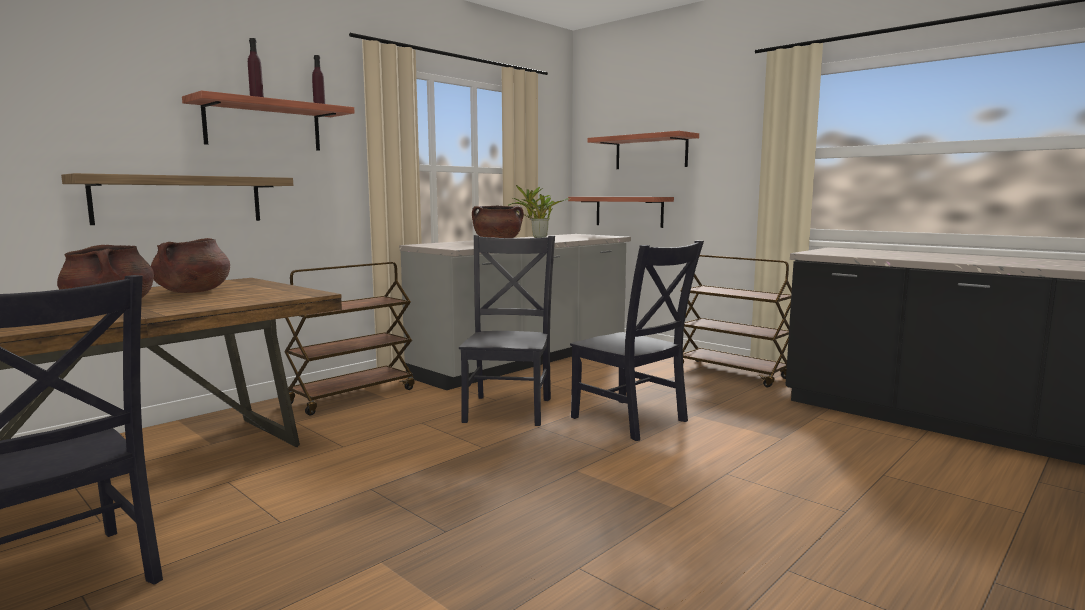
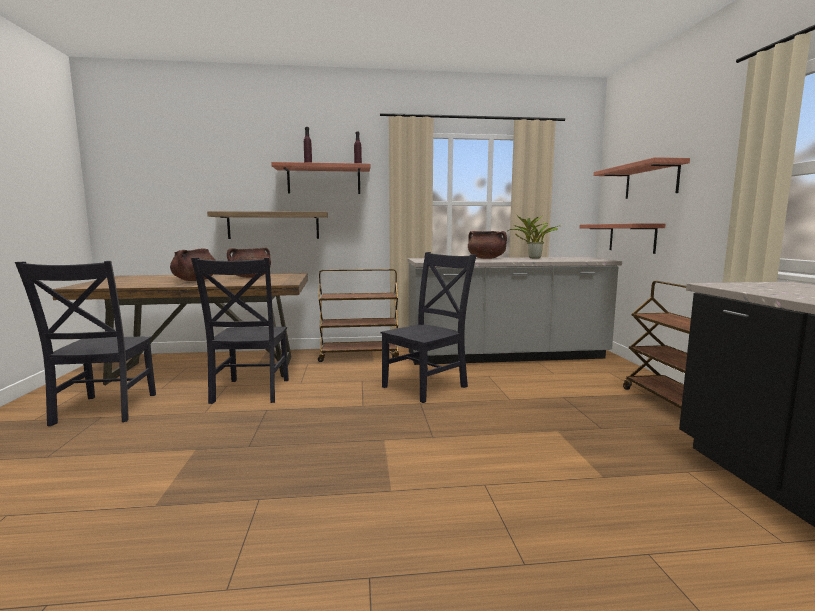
camera: 40 degrees right, 0 degrees up
(632, 421) = (494, 419): black chair -> black chair (250, 392)

